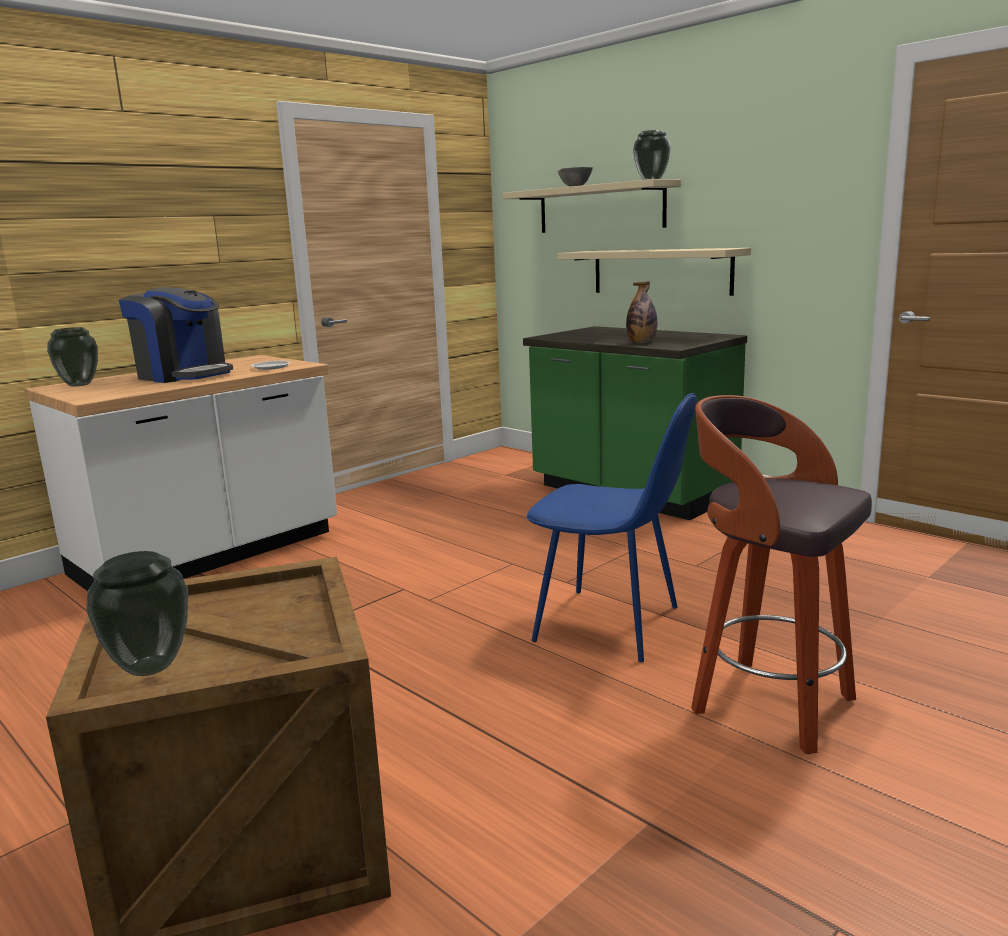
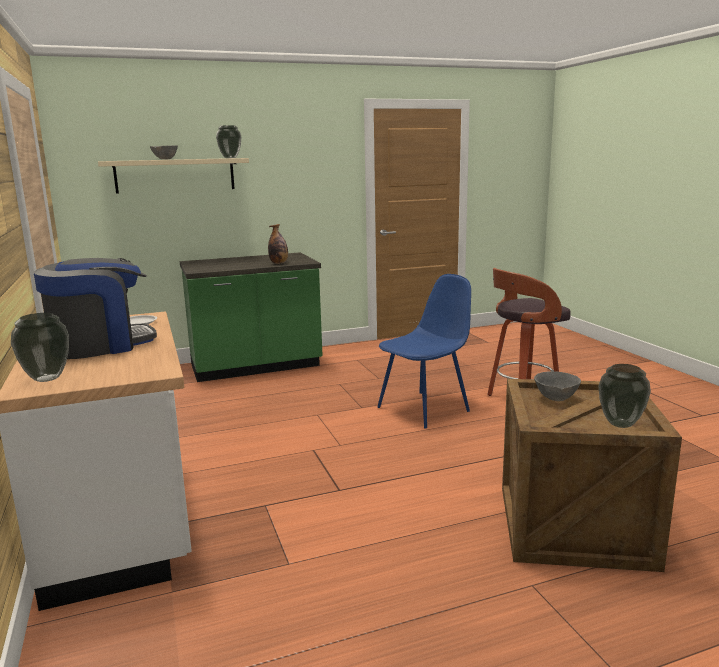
camera: 65 degrees left, 0 degrees up
(270, 606) = (555, 399): none -> grey bowl
(660, 271) = (232, 218): beige shelf -> none

